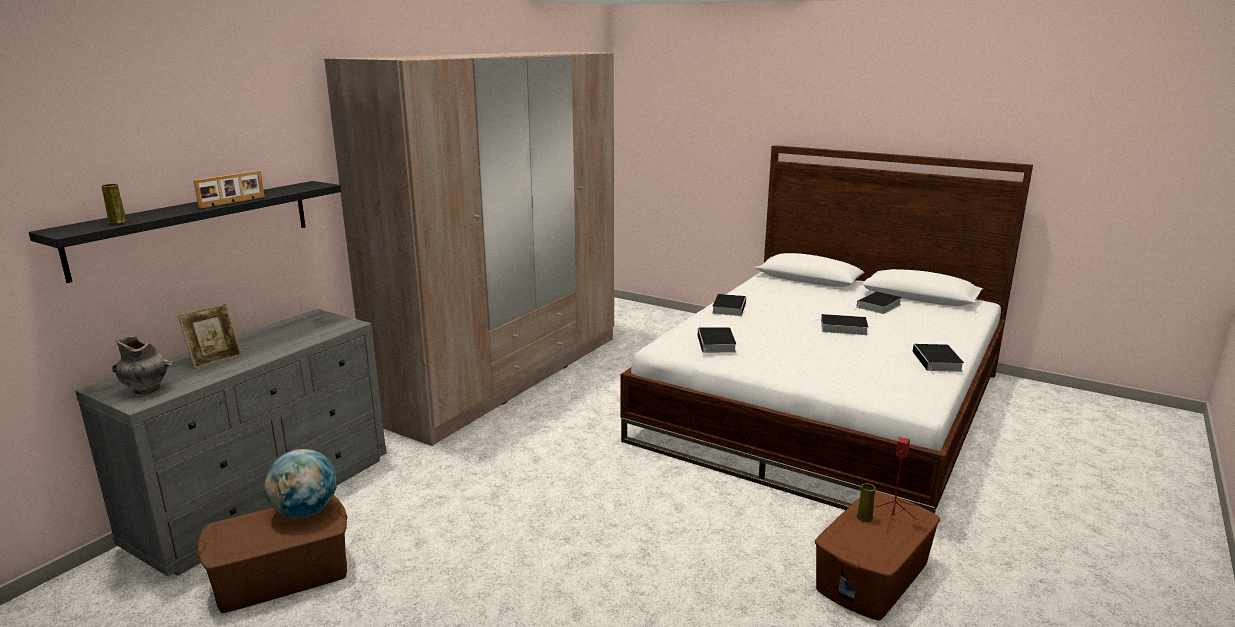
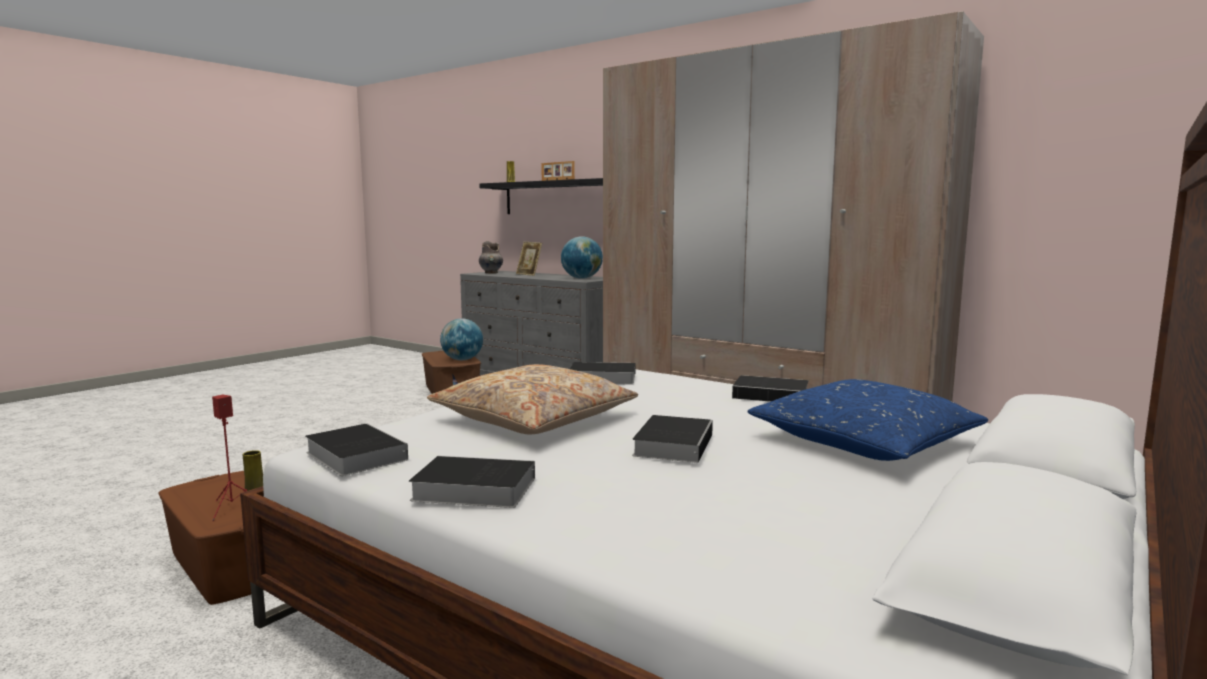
camera: 95 degrees right, 10 degrees down
(313, 326) = (582, 278): none -> globe
(803, 298) = (865, 441): none -> blue pillow
(819, 359) = (535, 419): none -> beige pillow
(878, 306) = (851, 498): book -> book (353, 455)

